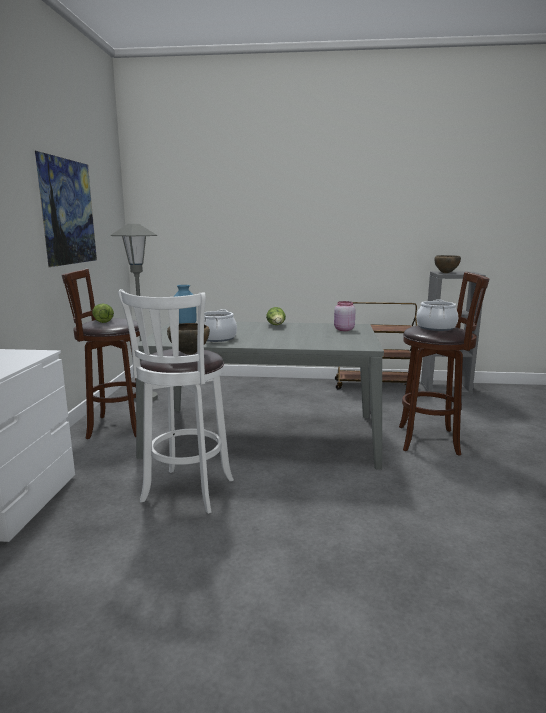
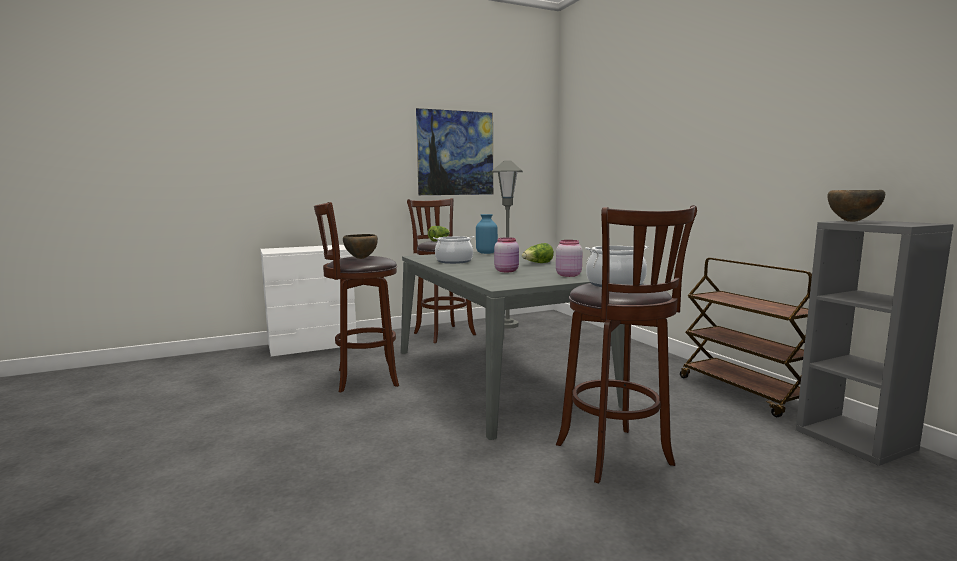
camera: 60 degrees right, 5 degrees down
(186, 493) = (363, 378): white stool -> brown stool
(300, 336) = (507, 271): none -> pink jar

